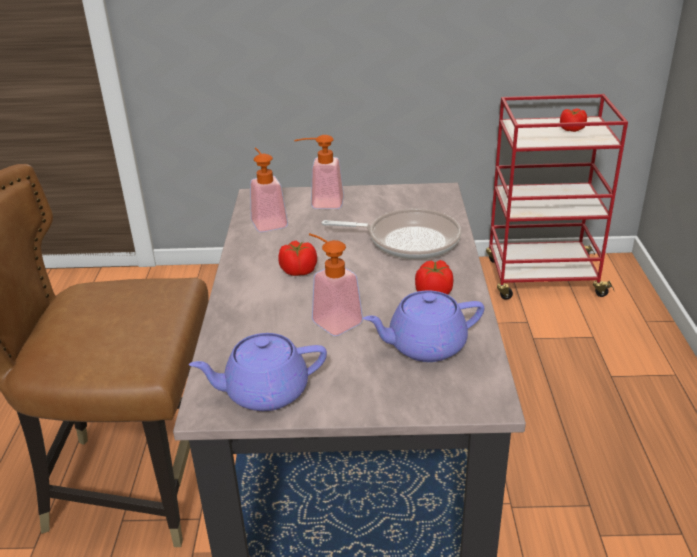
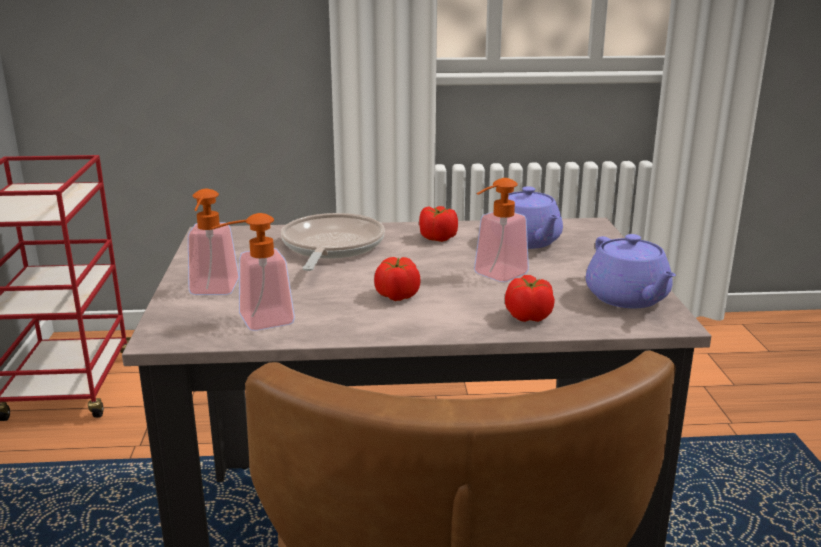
camera: 95 degrees left, 10 degrees down
(572, 129) = (37, 195): tomato -> tomato (528, 316)

